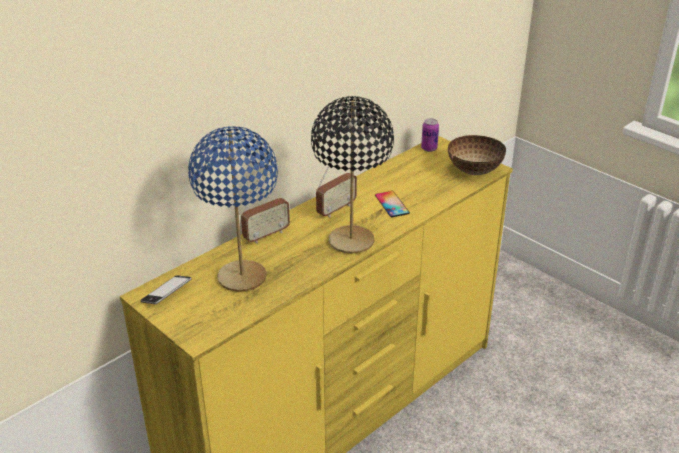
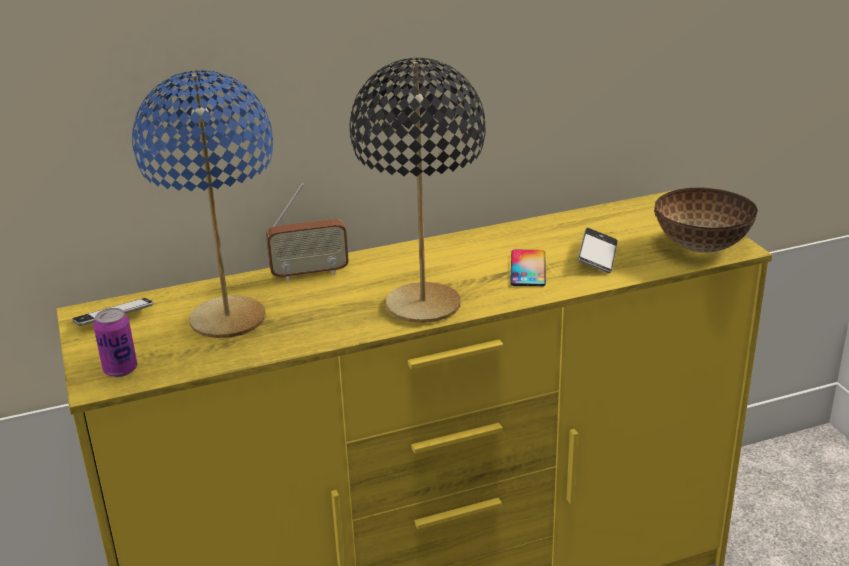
camera: 25 degrees right, 5 degrees down
(336, 209) = (438, 259): radio -> none
(424, 188) = (597, 256): none -> phone
(429, 148) = (651, 205): can -> can (120, 370)

